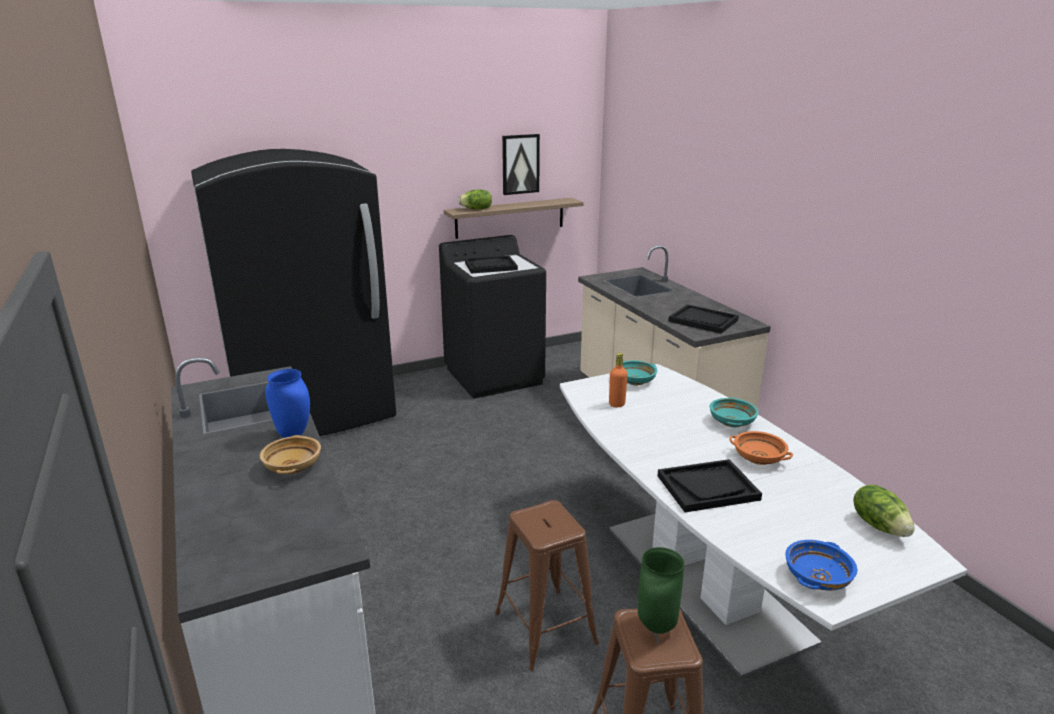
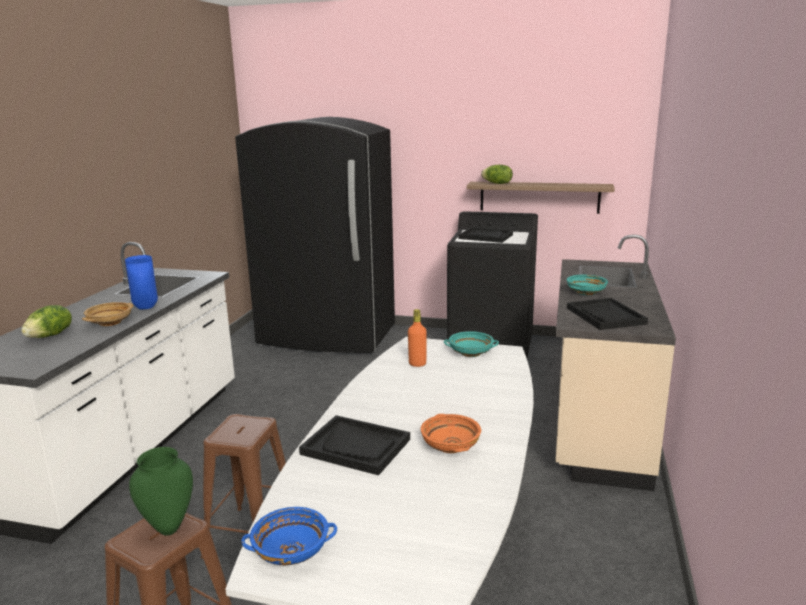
camera: 40 degrees right, 5 degrees down
(520, 164) = (553, 144): picture -> none
(732, 422) = (490, 410): turquoise bowl -> turquoise bowl (586, 292)
(879, 525) = (443, 548): lettuce -> lettuce (50, 335)

